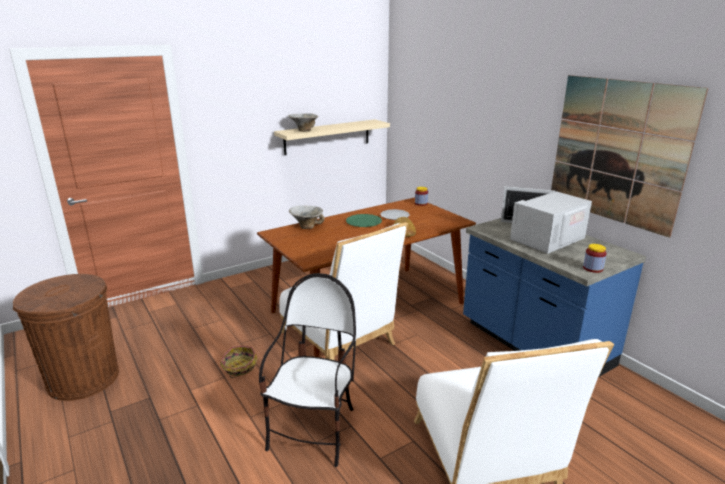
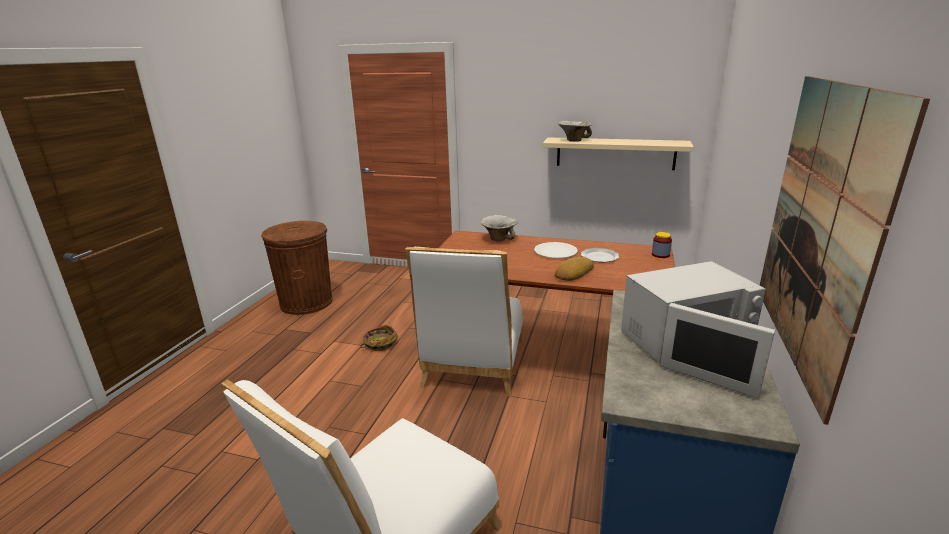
camera: 50 degrees right, 0 degrees up
(314, 431) = (341, 419): chair -> none
(364, 222) = (555, 251): green plate -> white plate
(546, 238) = (685, 342): white microwave -> white microwave turned 150 degrees clockwise
(593, 268) = (649, 405): jar -> none

